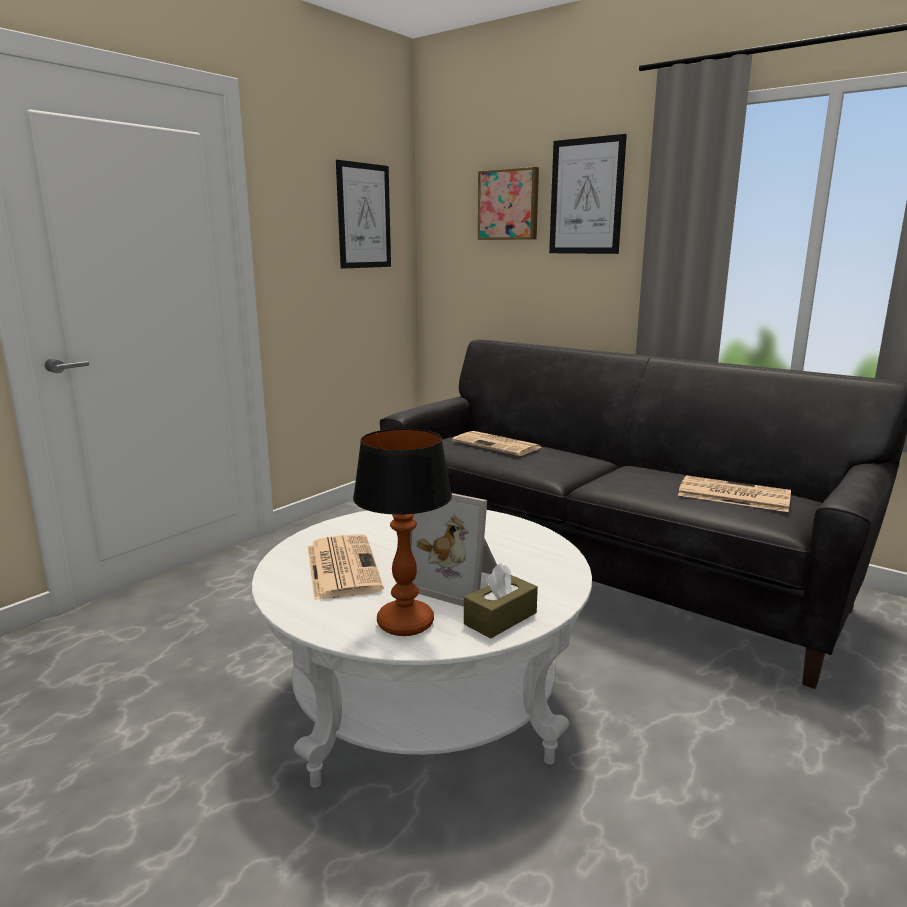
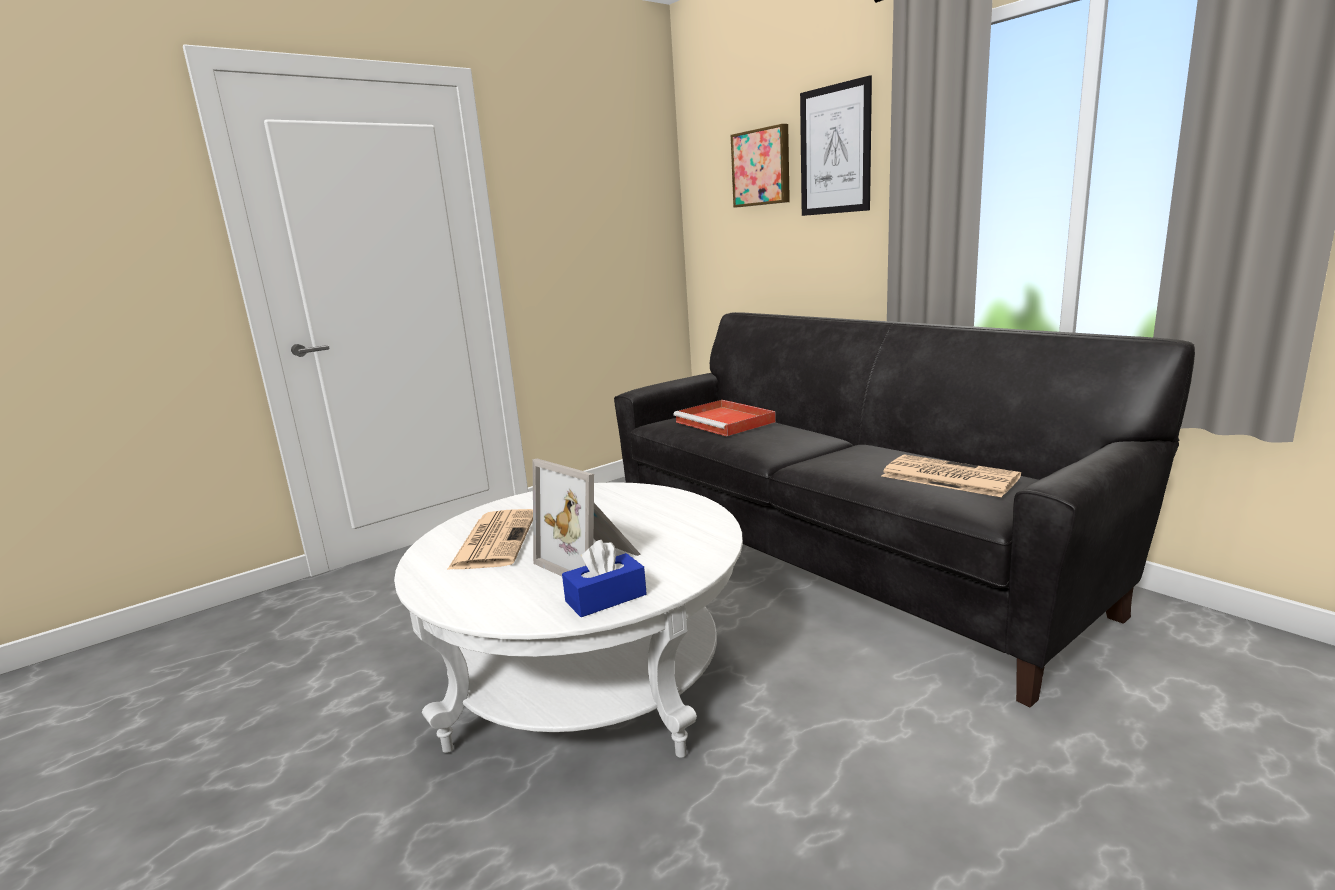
camera: 15 degrees right, 0 degrees up
(364, 216) = (618, 192): picture -> none
(404, 623) = (510, 597): table lamp -> none
(498, 445) = (726, 422): newspaper -> red tray
(500, 618) = (606, 598): brown tissue box -> blue tissue box

